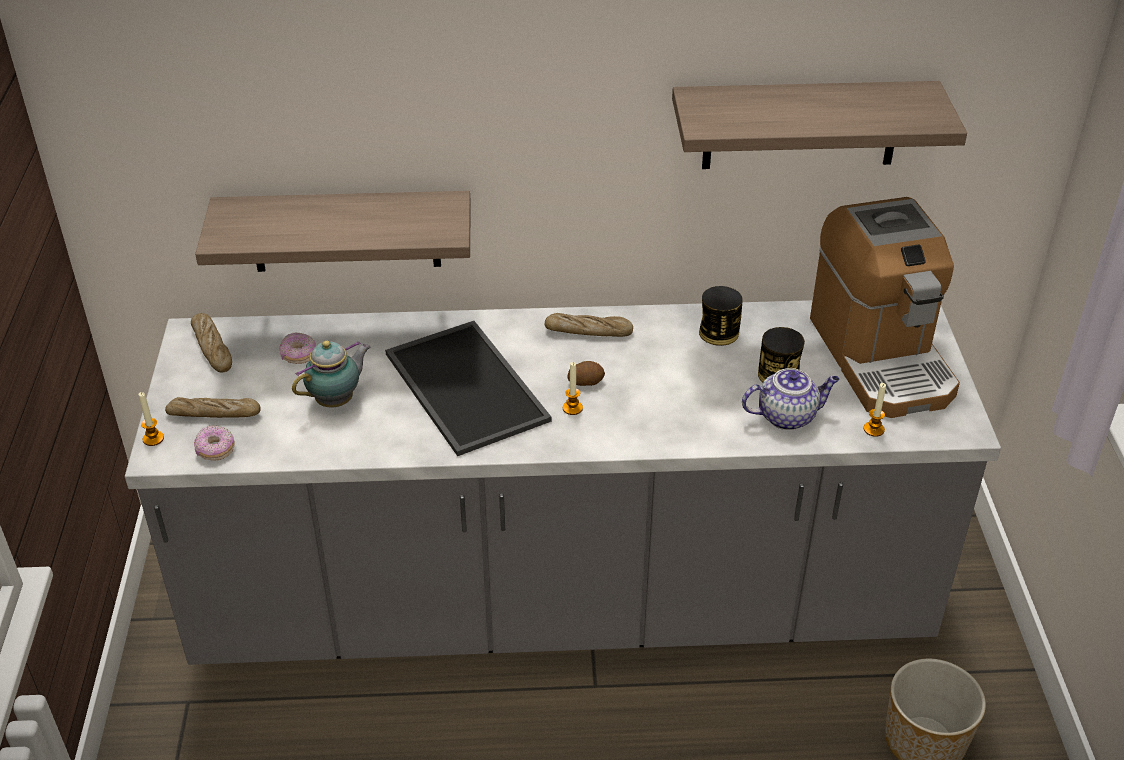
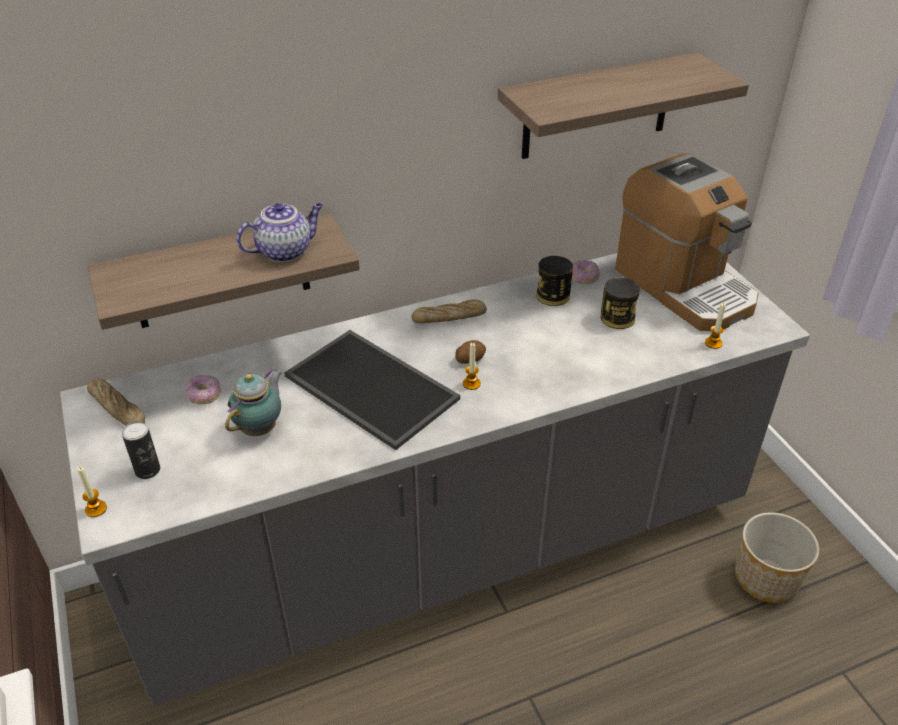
camera: 20 degrees left, 0 degrees up
(214, 414) = (147, 470): bread -> can
(215, 450) = (164, 503): donut -> donut (584, 278)
(787, 416) = (644, 348): teapot -> teapot (285, 251)

